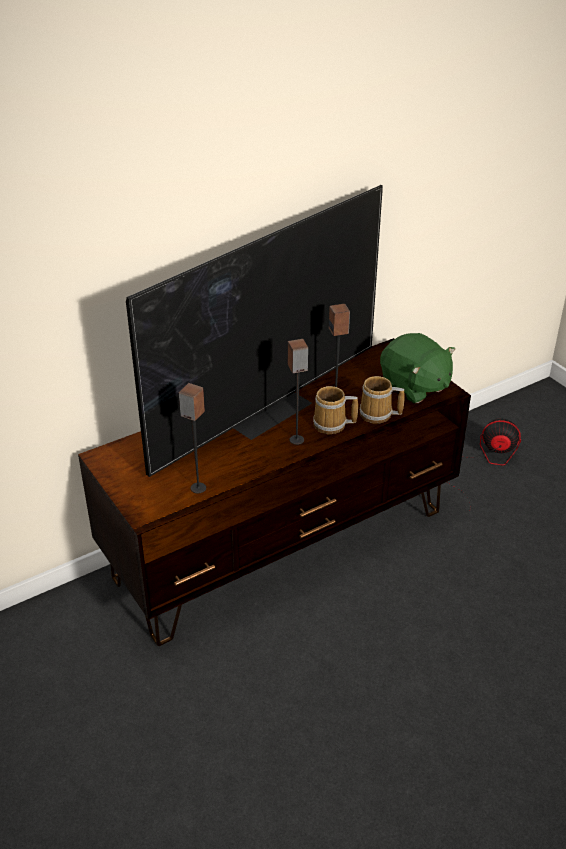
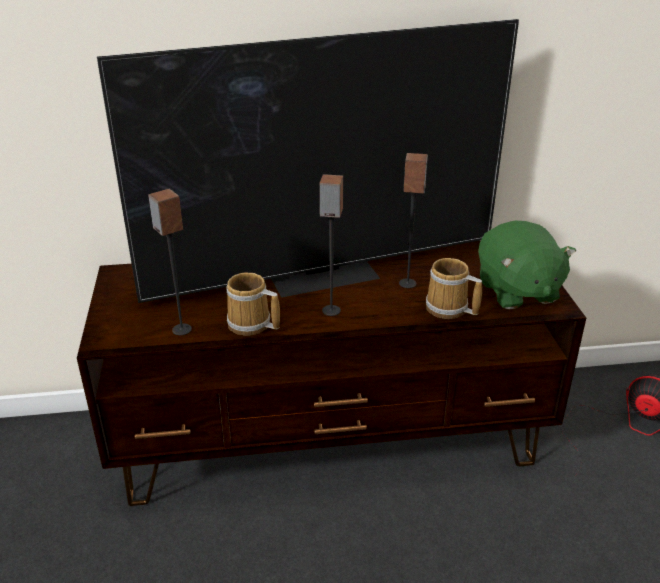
camera: 25 degrees right, 5 degrees down
(332, 425) = (385, 306): mug -> mug (251, 325)

